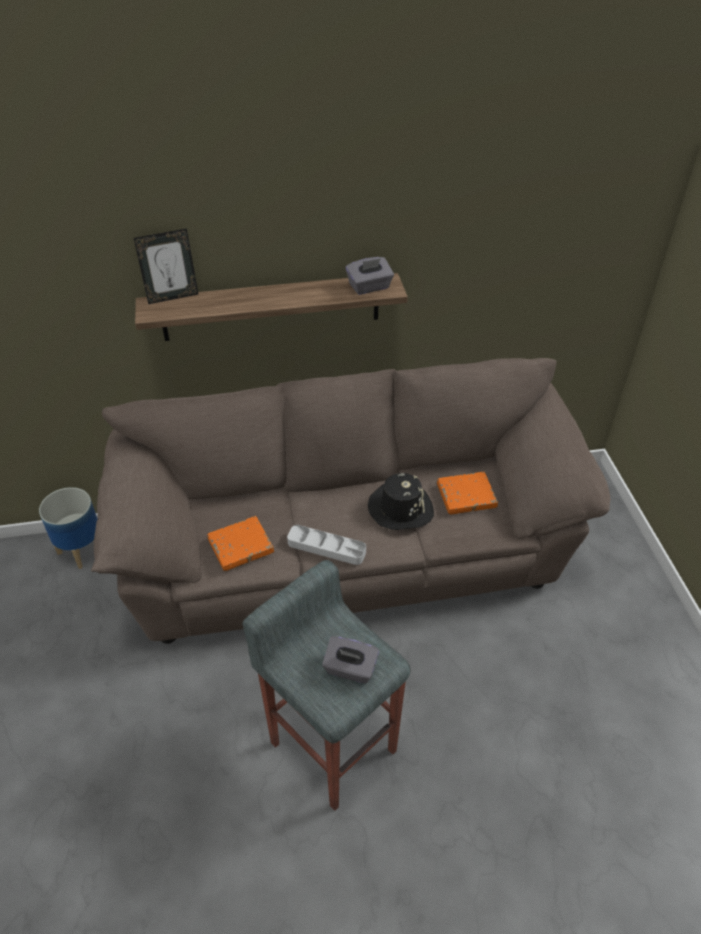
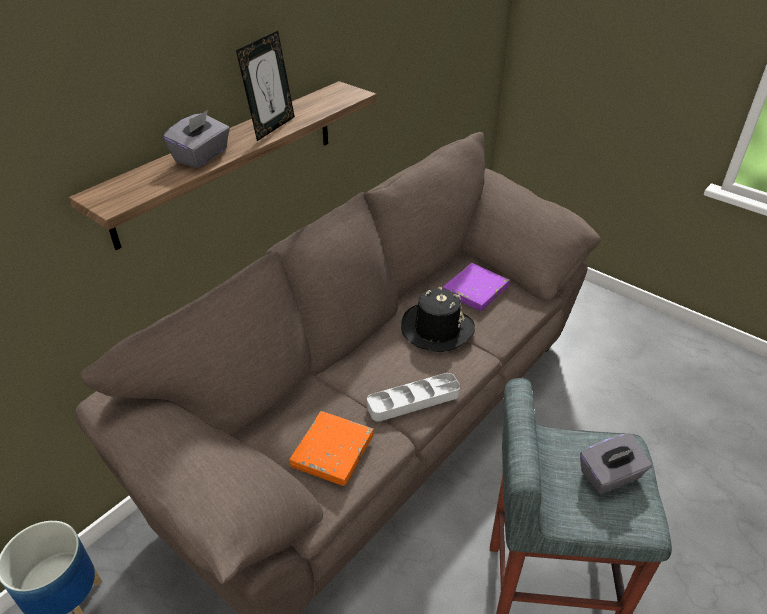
camera: 40 degrees left, 5 degrees down
(172, 297) = (120, 178): picture frame -> picture frame (272, 127)
(369, 287) = (331, 98): grey tissue box -> grey tissue box (202, 156)
(466, 496) = (475, 290): orange book -> purple book

